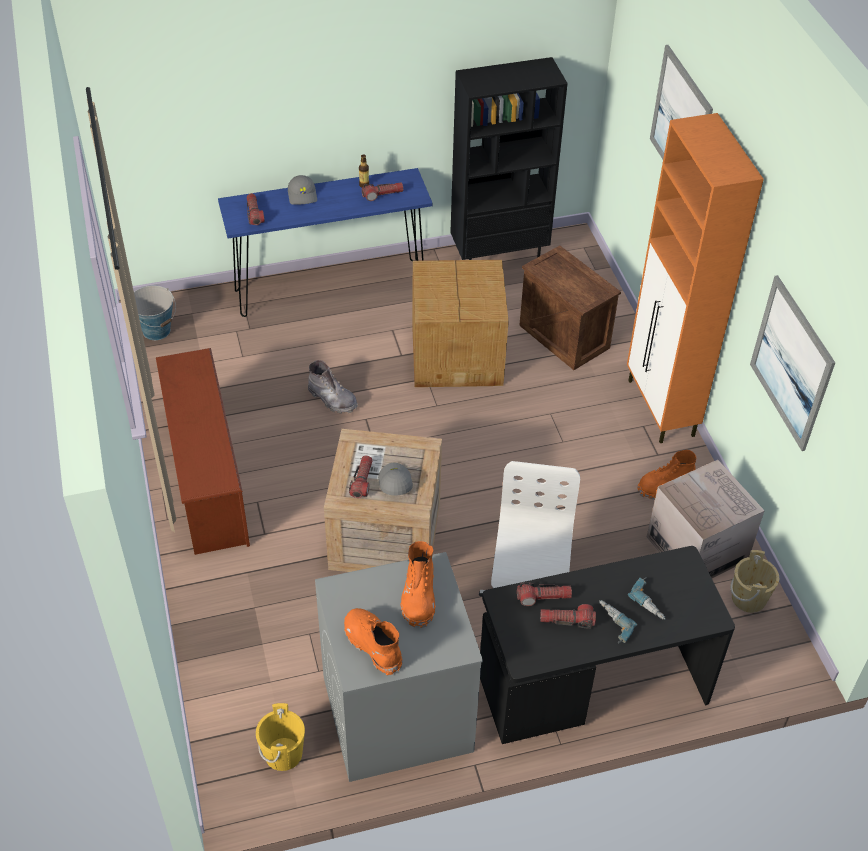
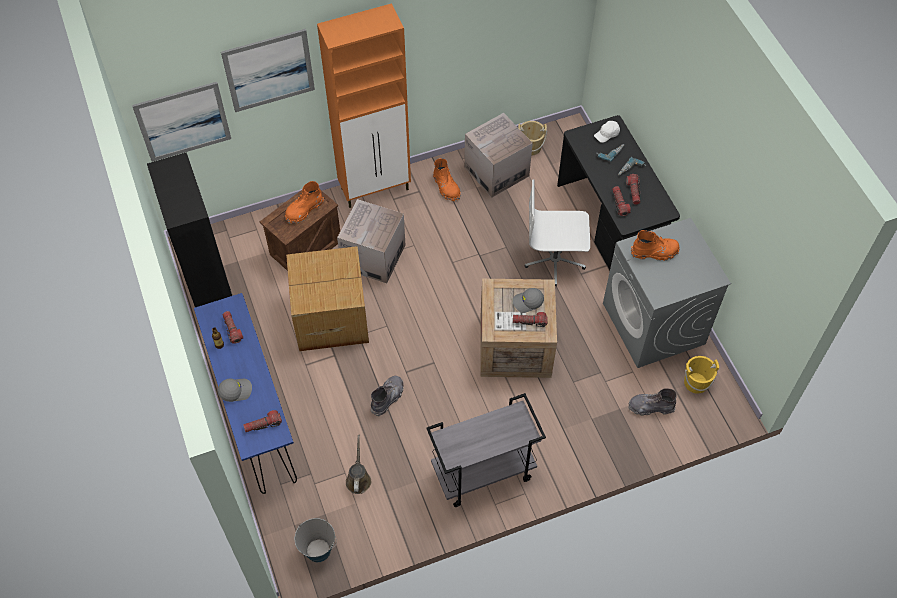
camera: 95 degrees left, 10 degrees up
(206, 480) = (482, 473): brown shoe rack -> grey cart
(232, 367) = (358, 479): none -> brown watering can
(256, 684) = (650, 407): none -> grey boot
(373, 645) = (695, 272): orange boot -> orange boot (304, 210)
(546, 399) = (373, 257): none -> cardboard box
(690, 603) = (607, 134): none -> white cap
(791, 363) = (468, 46): picture -> picture (183, 121)

